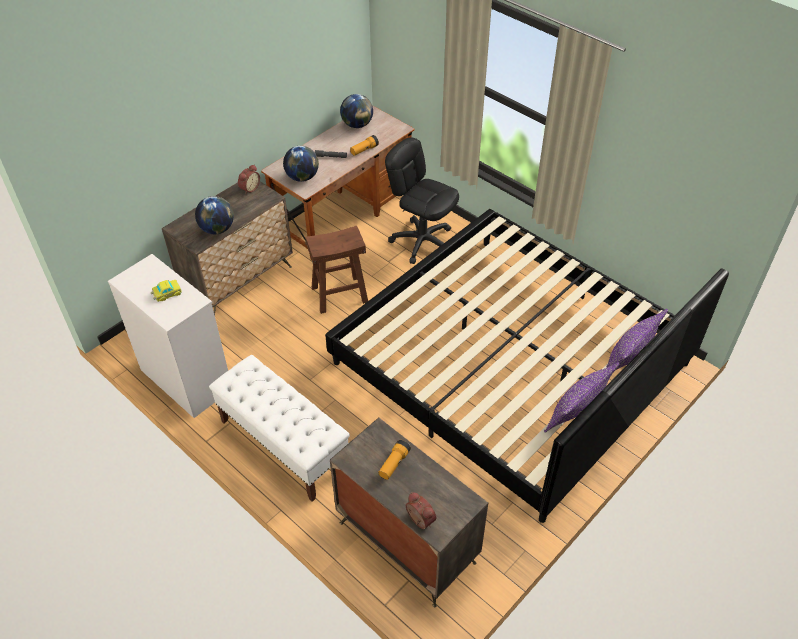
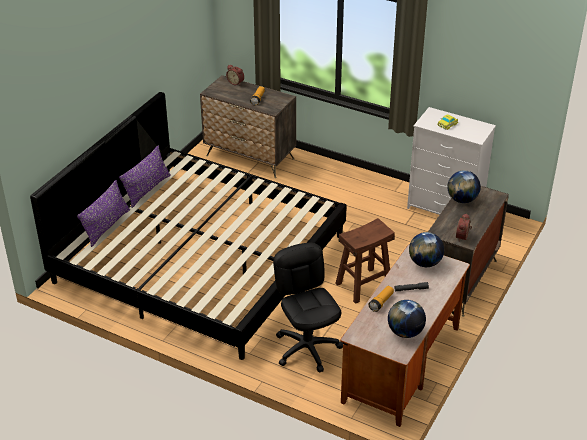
camera: 165 degrees right, 10 degrees down
(283, 444) = (350, 186): white bench -> none
(422, 241) = (307, 348): black office chair -> black office chair turned 135 degrees counterclockwise

